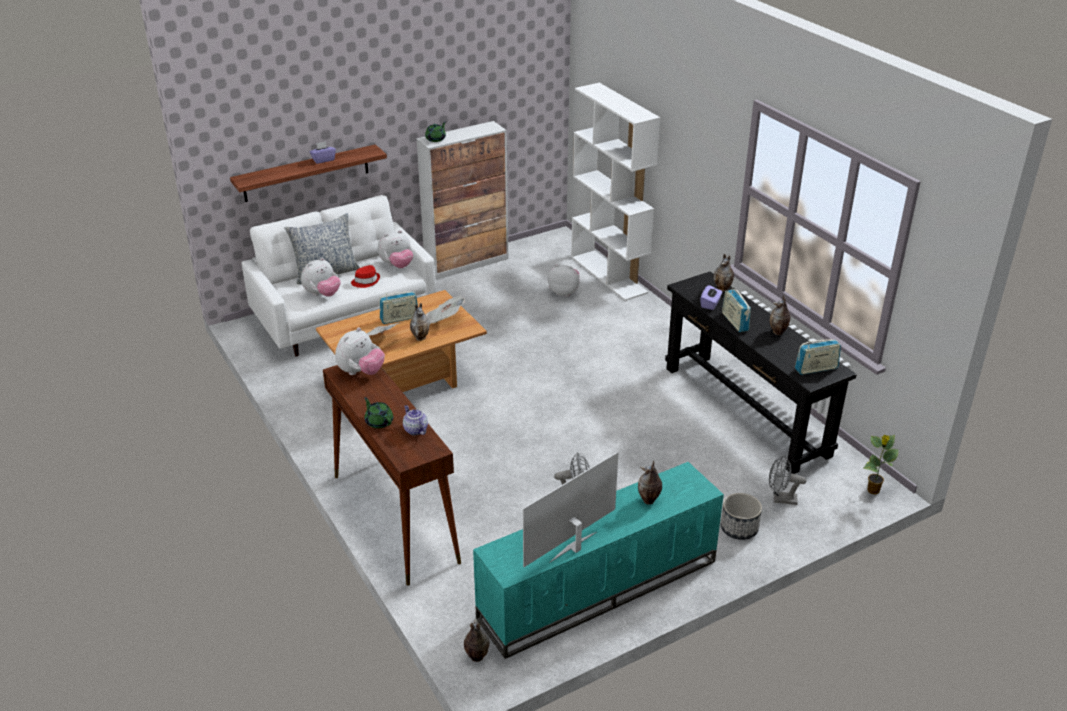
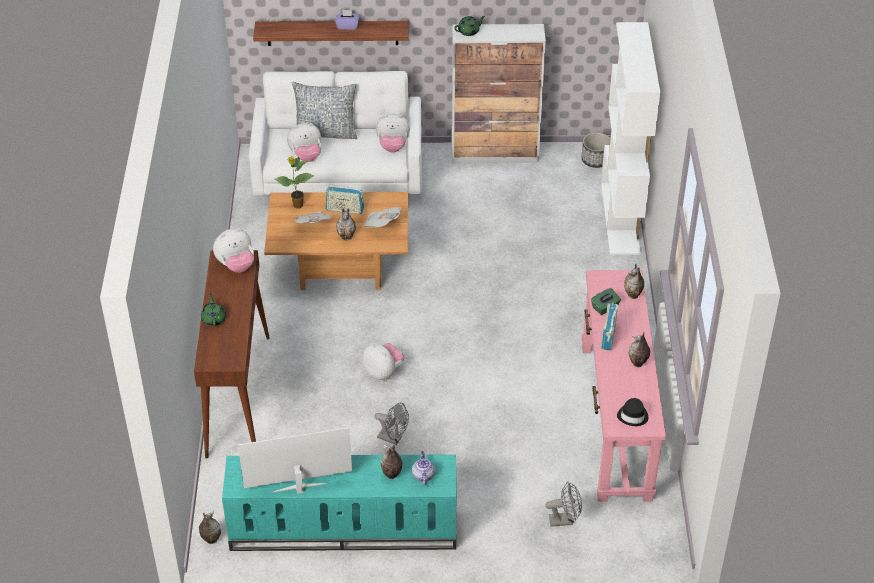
camera: 30 degrees right, 10 degrees up
(366, 281) = (352, 155): red hat -> none
(415, 430) = (234, 338): teapot -> teapot (423, 475)
(564, 292) = (559, 222): plush toy -> plush toy (383, 372)
(710, 304) = (605, 307): purple tissue box -> green tissue box
(739, 528) = (503, 529): planter -> planter (595, 160)
(745, 410) = (615, 420): black console table -> pink console table
(780, 499) = (564, 520): grey fan -> grey fan turned 135 degrees clockwise
(816, 369) = (633, 416): radio -> black hat
(873, 491) = (656, 550): potted plant -> potted plant (297, 205)

